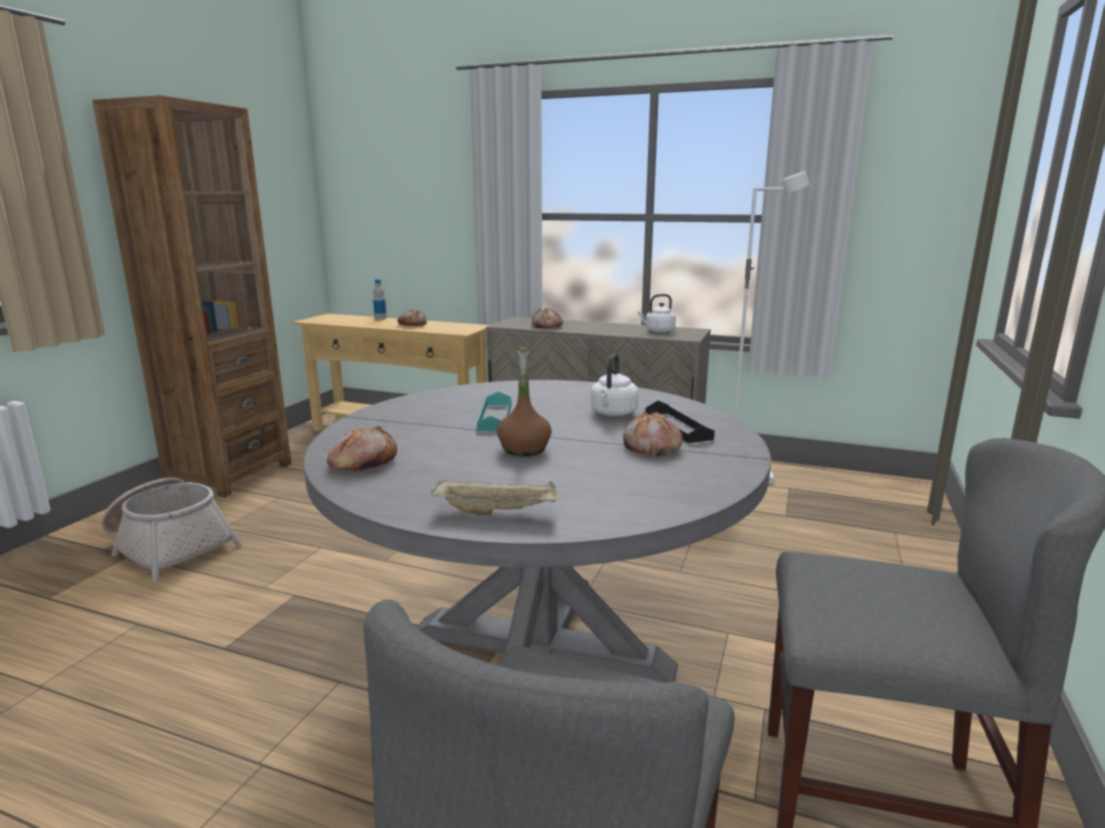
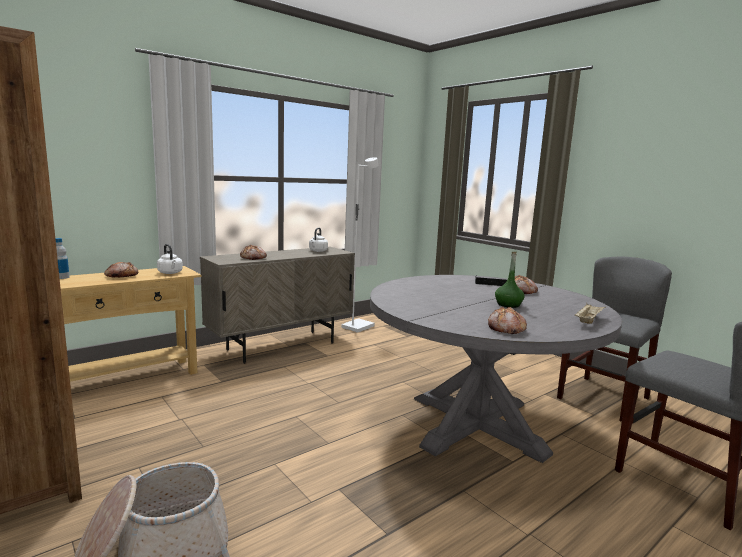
camera: 60 degrees left, 5 degrees down
(495, 417) = (449, 299): turquoise tray -> none
(524, 449) = (508, 304): brown bottle -> green bottle
(613, 413) = (466, 286): white kettle -> white kettle (170, 273)

